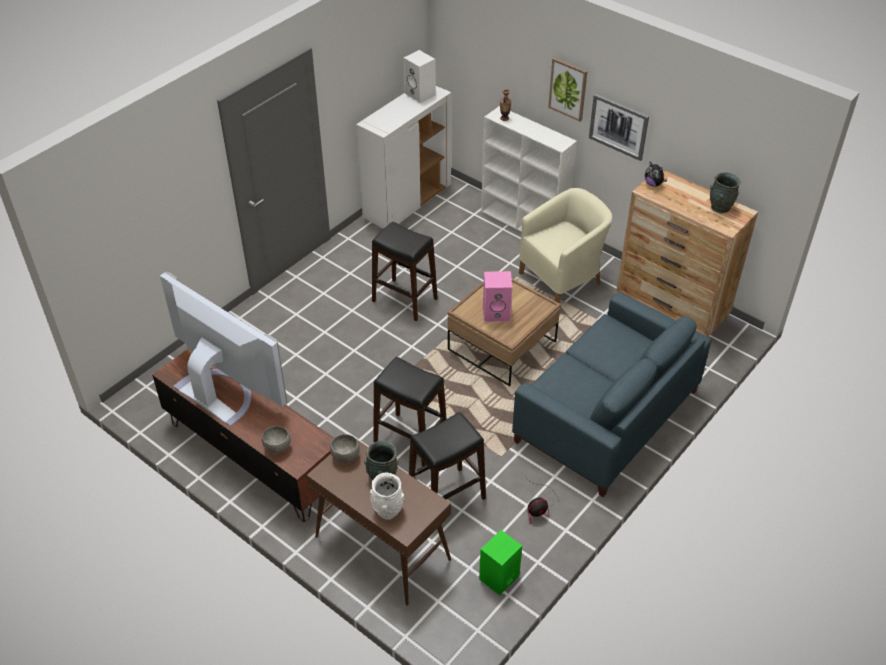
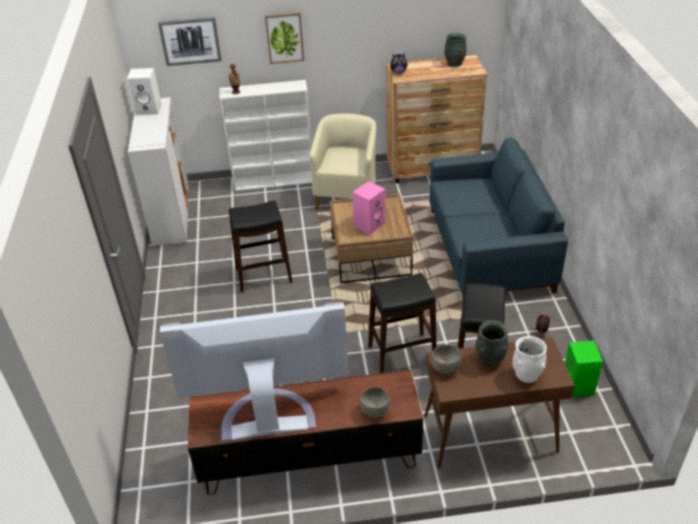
camera: 45 degrees left, 5 degrees down
(618, 126) = (340, 47): picture -> picture (190, 41)

